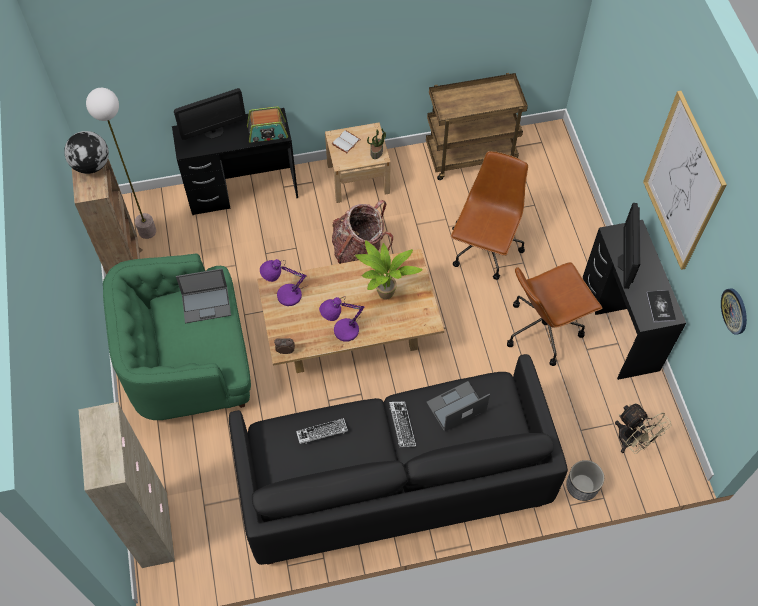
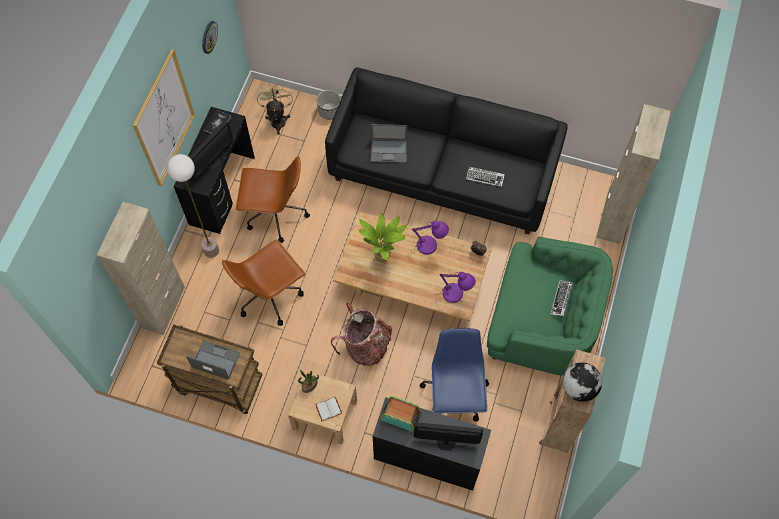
camera: 150 degrees left, 5 degrees up
(147, 231) = (527, 459): floor lamp -> floor lamp (211, 250)
(207, 304) = (519, 311): laptop -> laptop (215, 360)
(245, 251) = (455, 395): none -> blue office chair
(402, 425) = (431, 157): keyboard -> keyboard (561, 299)
(575, 190) = (163, 307): none -> beige cabinet

